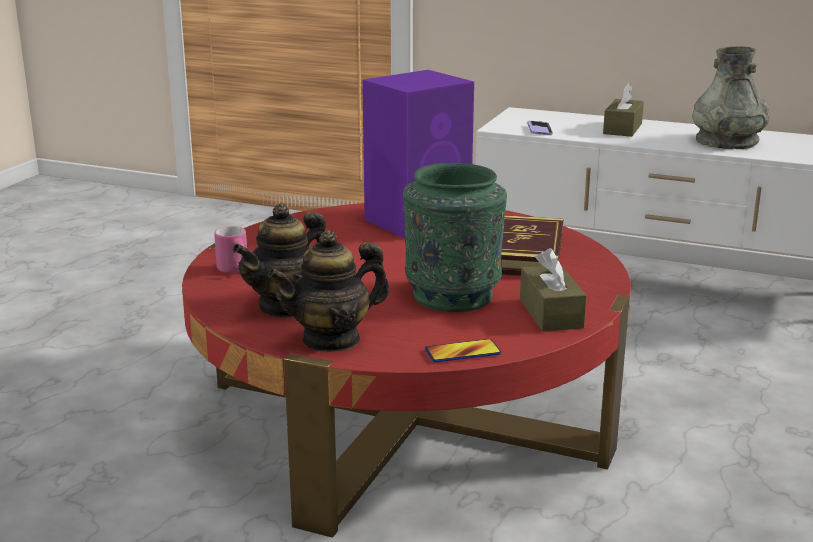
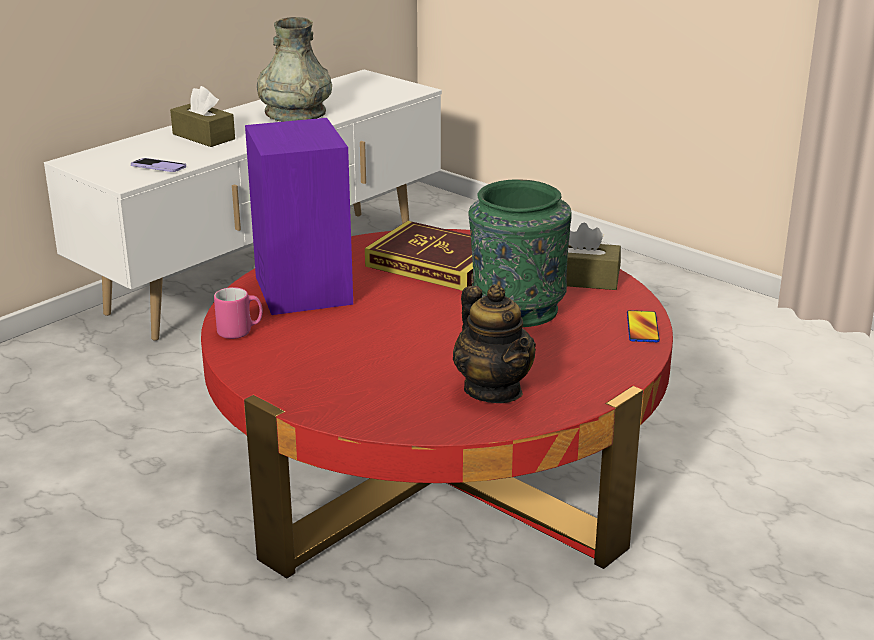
camera: 70 degrees left, 5 degrees up
(235, 270) = (369, 406): pink mug -> pink mug (240, 332)
(332, 339) = (587, 378): teapot -> none

